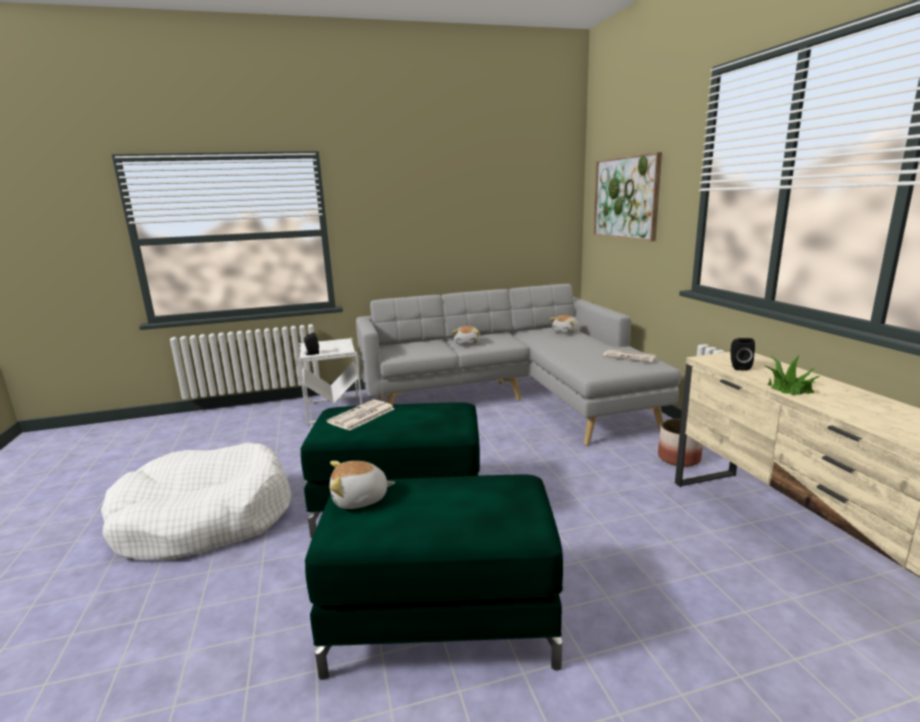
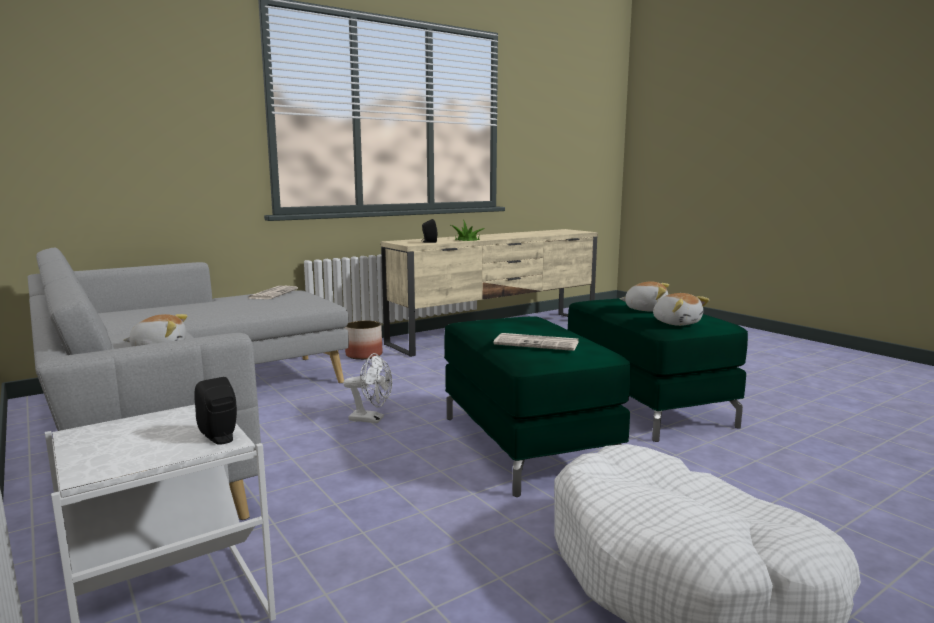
camera: 110 degrees left, 5 degrees down
(491, 451) = (372, 419): none -> white fan
(566, 332) = (129, 312): plush toy -> plush toy (645, 309)
(625, 198) = (115, 113): picture -> none

